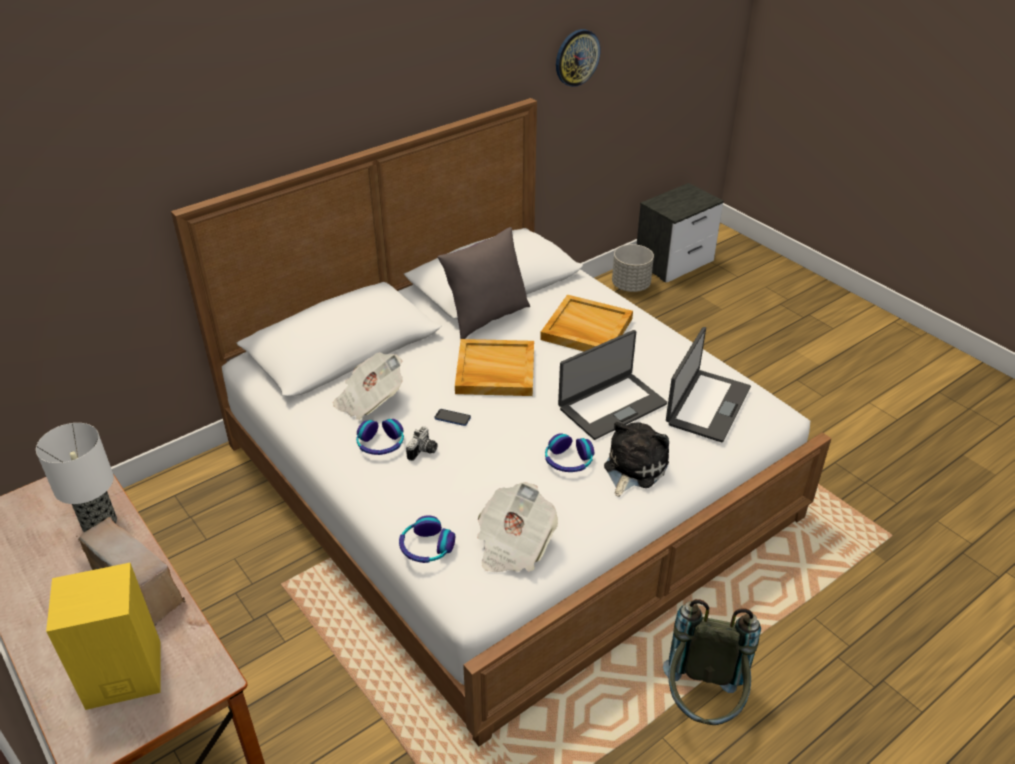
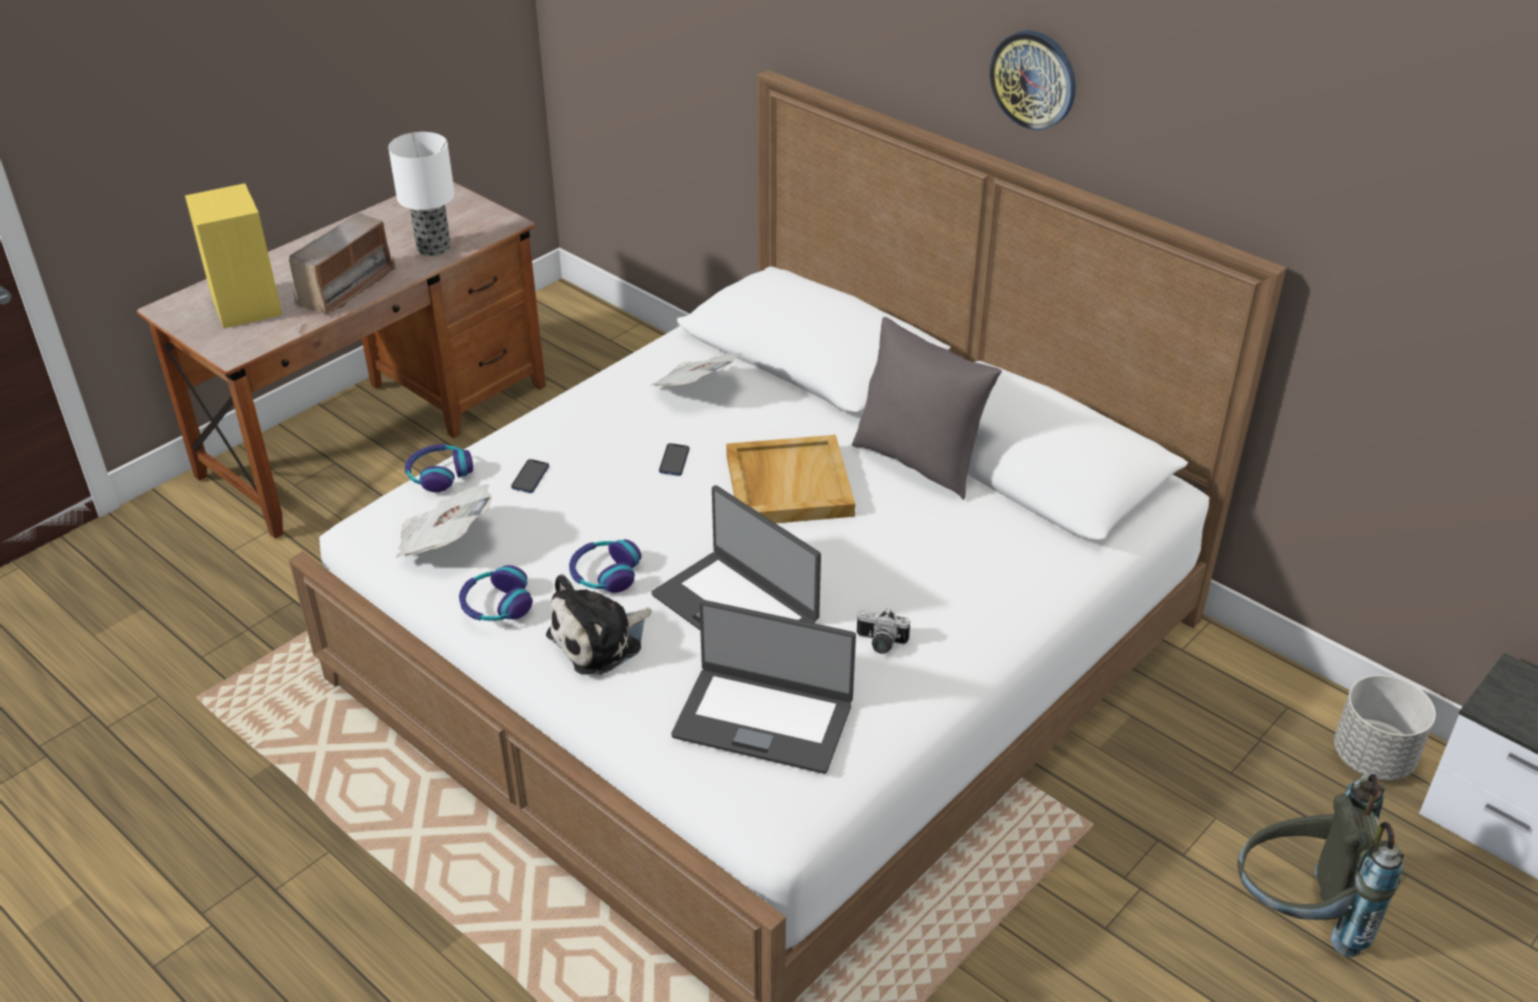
camera: 80 degrees right, 0 degrees up
(380, 444) = (613, 412): headphones -> headphones (496, 605)
(424, 451) = (603, 447): camera -> camera (880, 643)
(448, 493) = (530, 477): none -> phone
(576, 57) = (1419, 265): wall clock -> wall clock (1034, 79)
(586, 329) = (927, 566): beige tray -> none
(633, 468) = (600, 640): plush toy -> plush toy turned 120 degrees clockwise
(702, 705) = (377, 894): grey backpack -> grey backpack (1297, 915)

